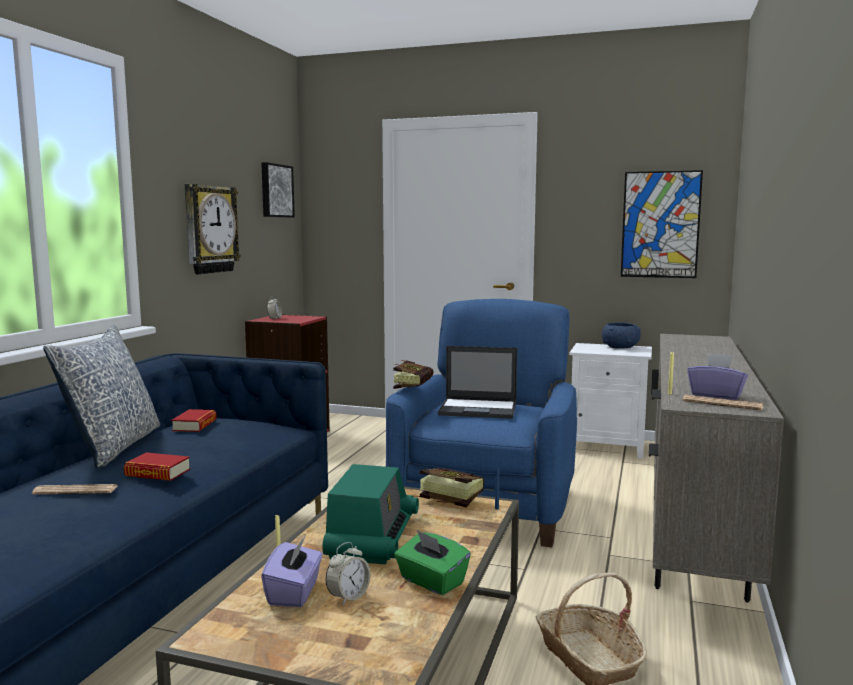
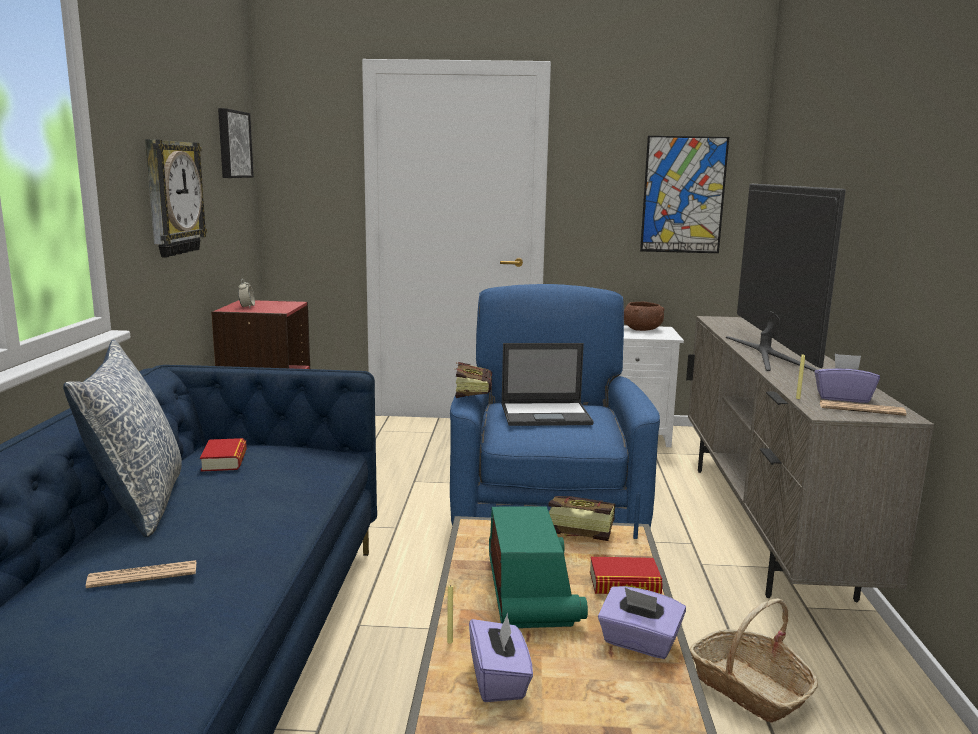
camera: 15 degrees left, 5 degrees up
(157, 473) = (232, 536): book -> book (624, 584)
(348, 597) = (564, 677): alarm clock -> none
(431, 582) = (639, 643): green tissue box -> purple tissue box
(620, 347) = (642, 329): blue bowl -> brown bowl
(691, 361) = (769, 353): none -> television

